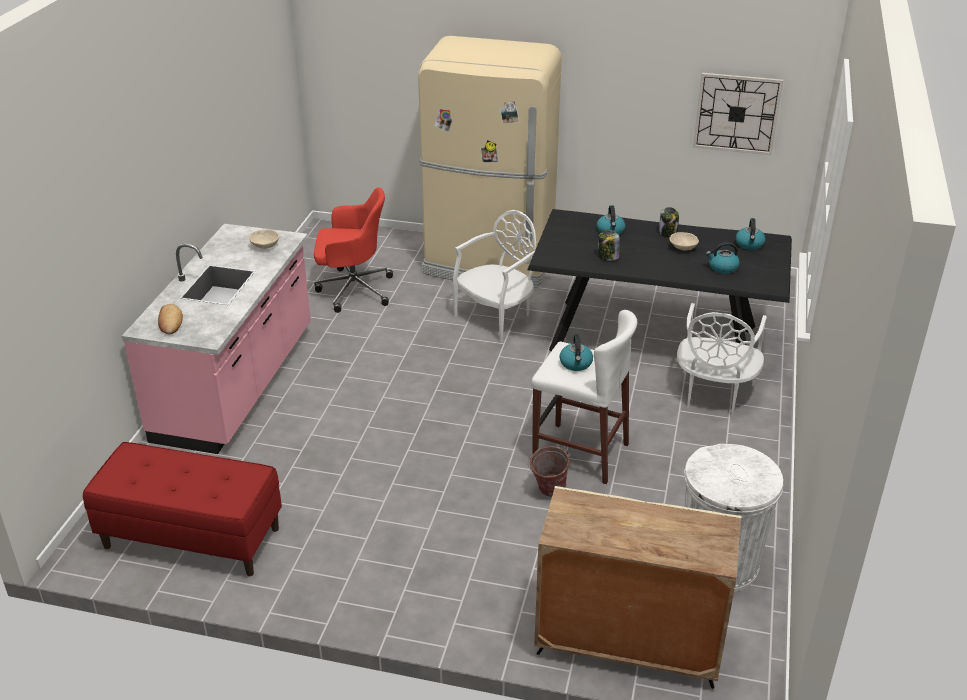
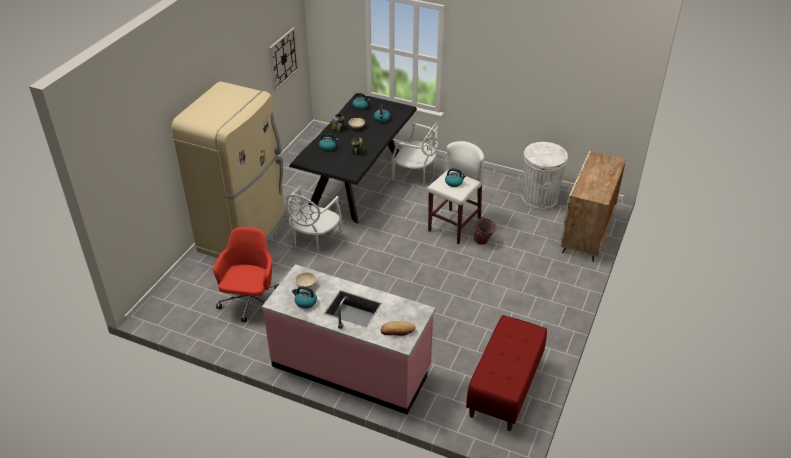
camera: 80 degrees left, 5 degrees up
(230, 250) = (305, 302): none -> kettle
(497, 318) = (314, 239): white chair -> white chair turned 120 degrees counterclockwise

